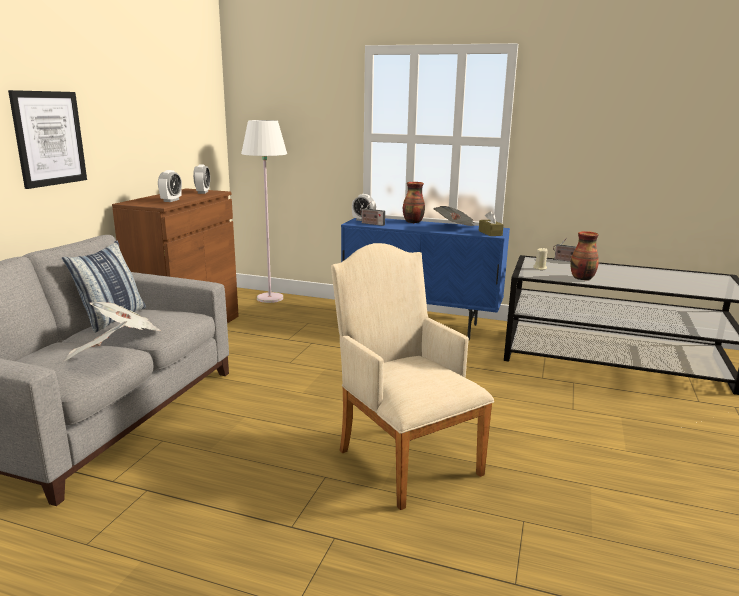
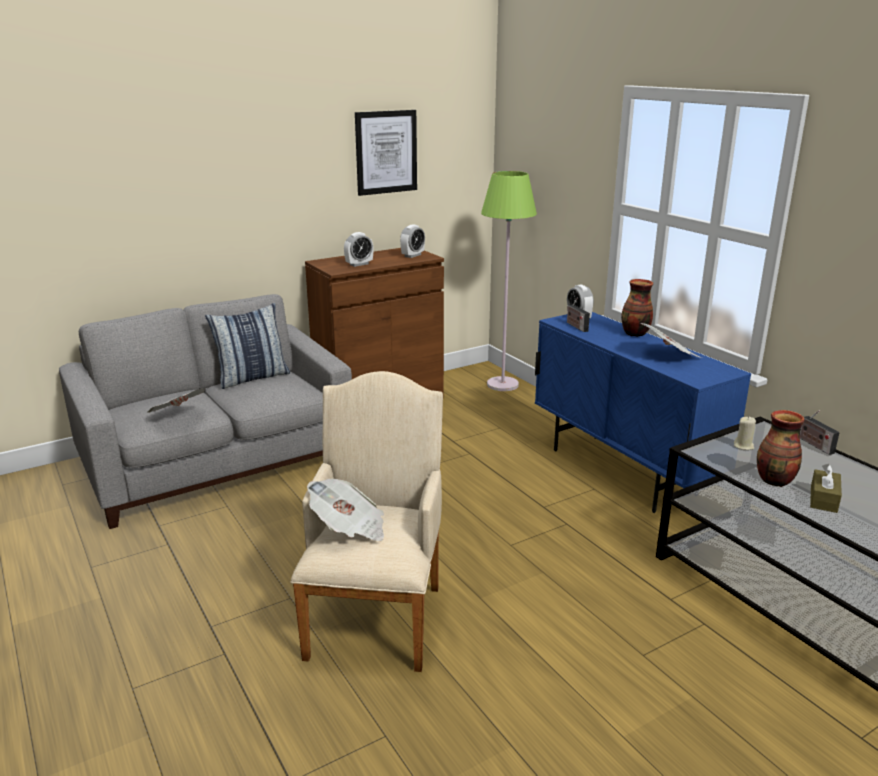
camera: 40 degrees right, 5 degrees up
(49, 138) = (236, 198): picture -> picture (386, 152)
(128, 332) = (233, 396): newspaper -> newspaper (349, 528)
(270, 298) = (502, 385): white floor lamp -> green floor lamp
(490, 233) = (698, 376): brown tissue box -> brown tissue box (823, 499)

